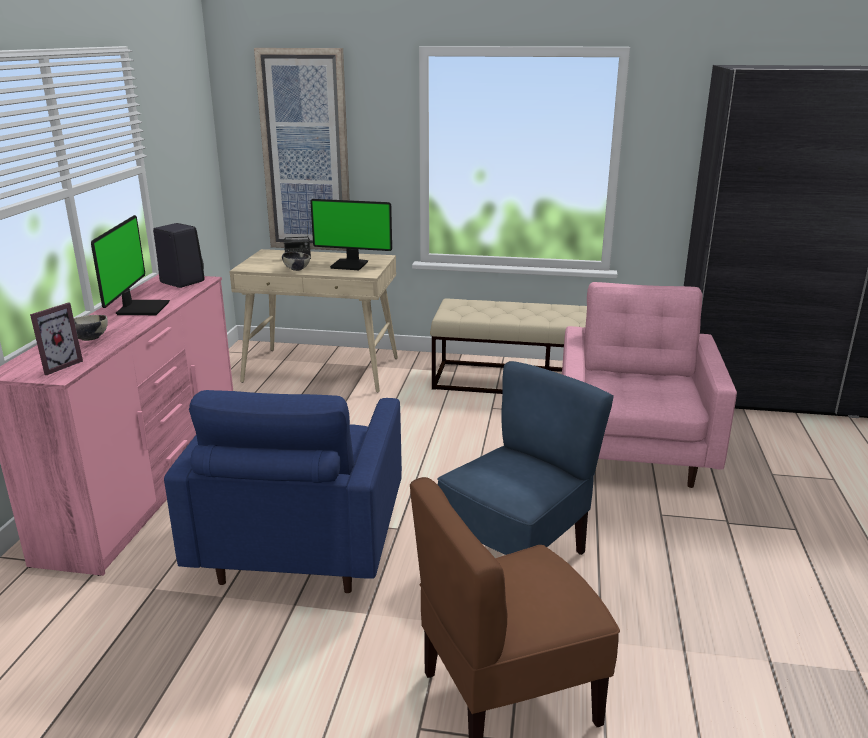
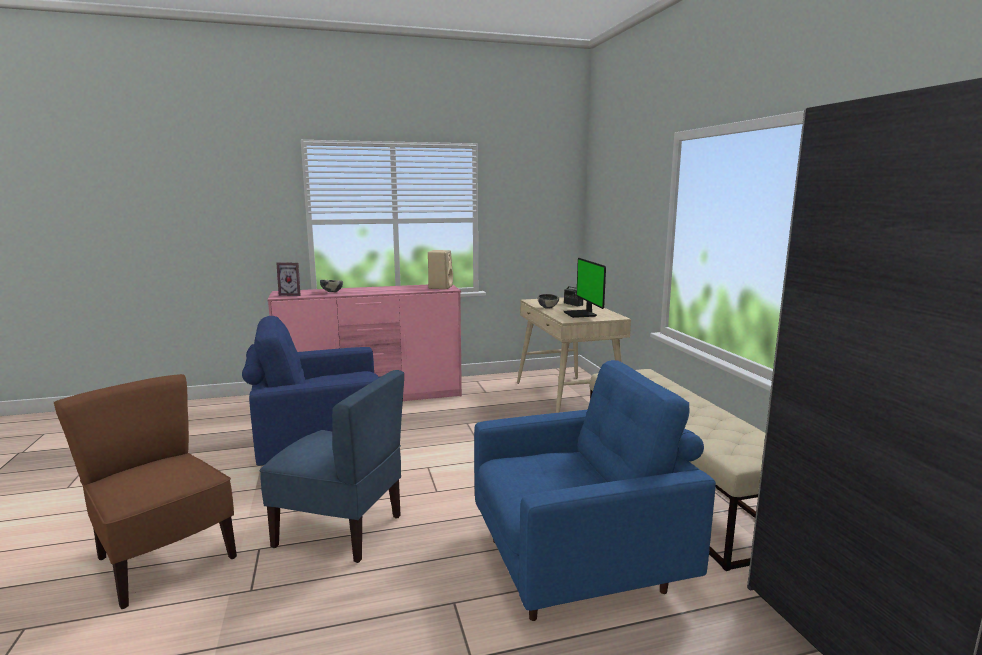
camera: 65 degrees right, 10 degrees down
(140, 308) = (386, 290): monitor -> none
(181, 282) = (440, 287): black speaker -> beige speaker
(306, 152) = (615, 226): picture -> none
(633, 451) = (579, 564): pink armchair -> blue armchair

